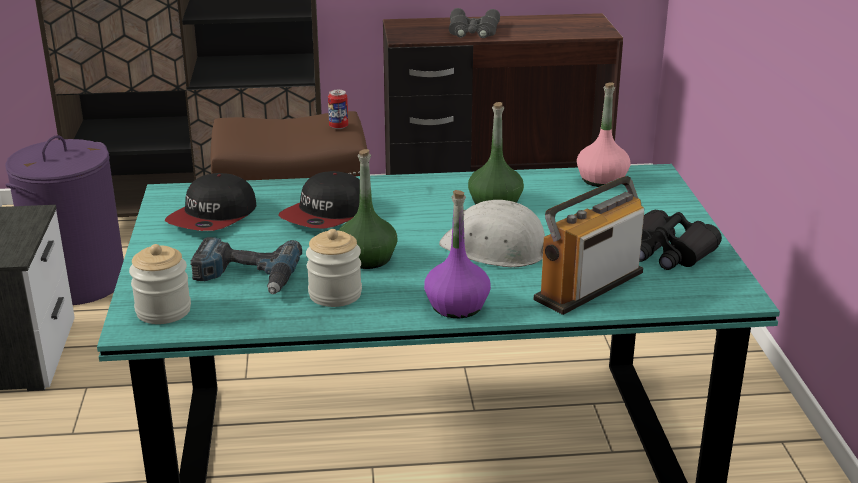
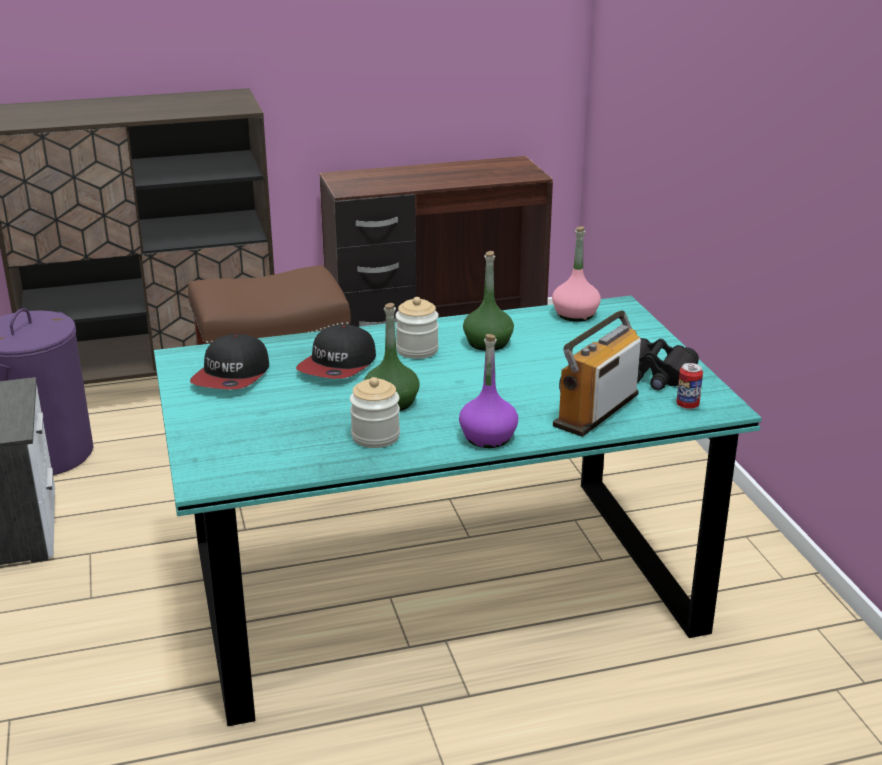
camera: 10 degrees left, 0 degrees up
(163, 311) = (224, 465): jar -> jar (417, 350)
(246, 277) = (287, 428): power drill -> none
(338, 126) = (316, 281): can -> can (687, 405)
(473, 31) = (411, 180): grey binoculars -> none
(496, 248) = (503, 384): white hard hat -> none

